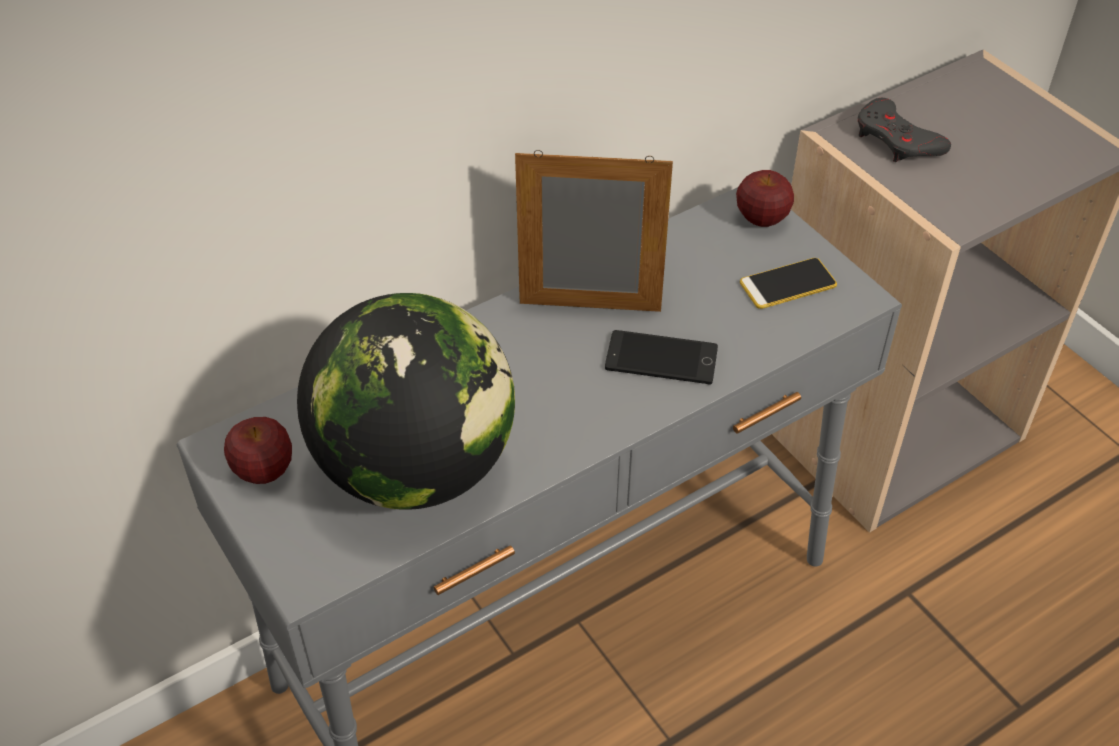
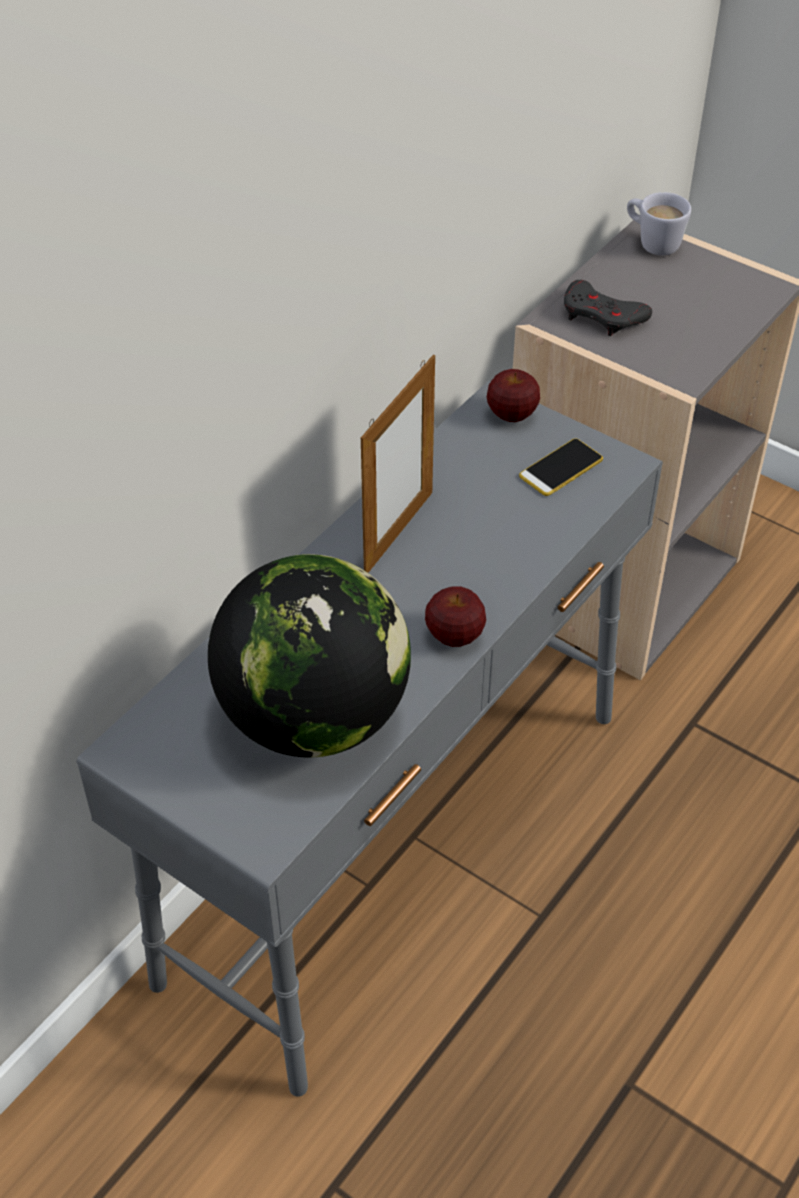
camera: 20 degrees left, 0 degrees up
(264, 471) = (175, 760): apple -> apple (455, 636)
(590, 307) = (398, 532): picture frame -> picture frame turned 135 degrees clockwise
(661, 358) = (483, 562): phone -> none
(985, 79) = (652, 243): none -> white mug

